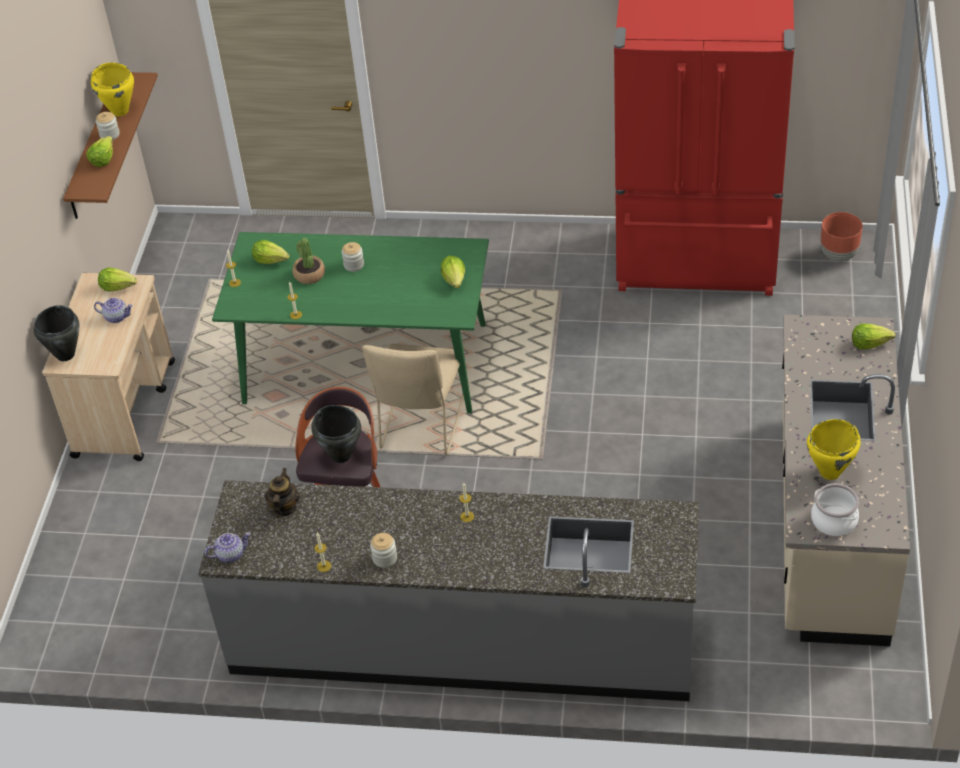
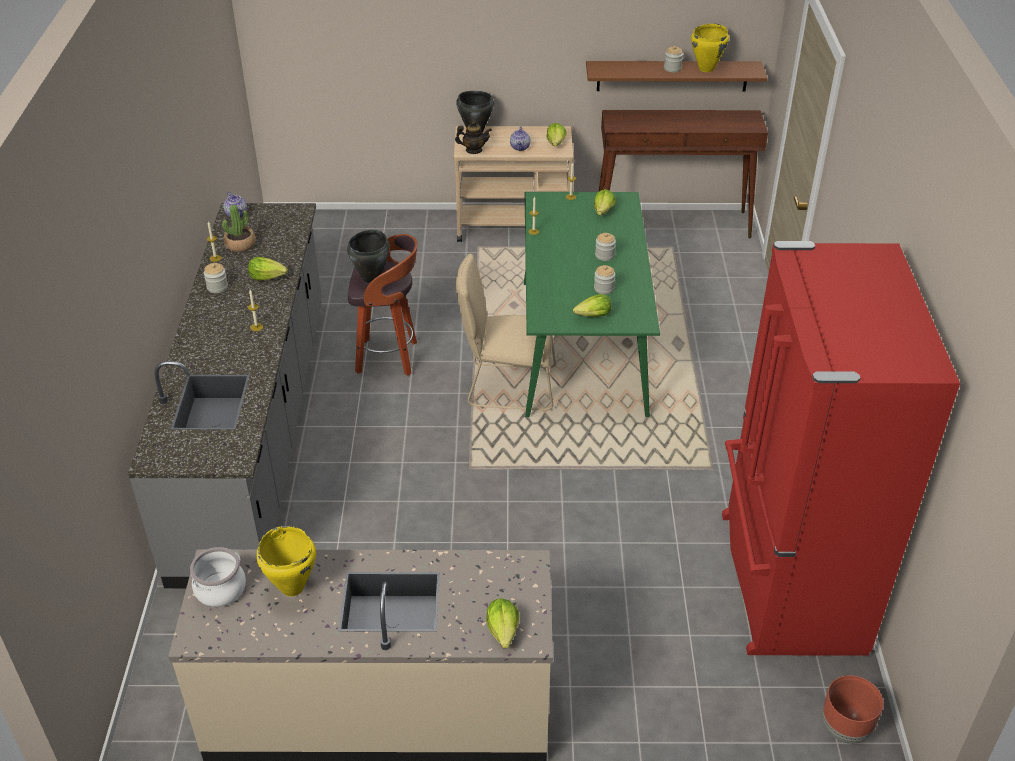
camera: 80 degrees right, 5 degrees down
(103, 159) = (639, 70): lettuce -> lettuce (267, 277)
(165, 274) = (673, 224): none -> brown console table
(284, 508) = (281, 233): teapot -> teapot (473, 150)
(309, 275) = (587, 233): potted plant -> potted plant (240, 244)
(411, 269) = (604, 288): none -> jar

